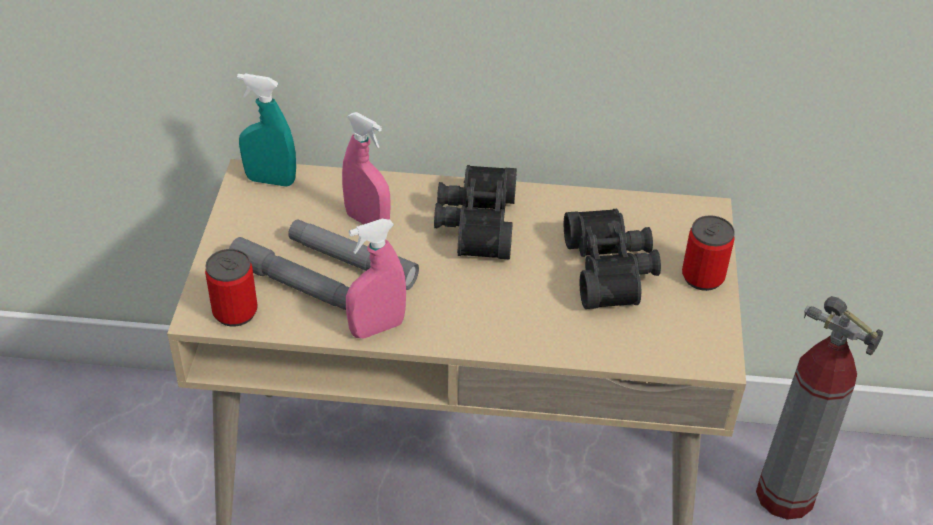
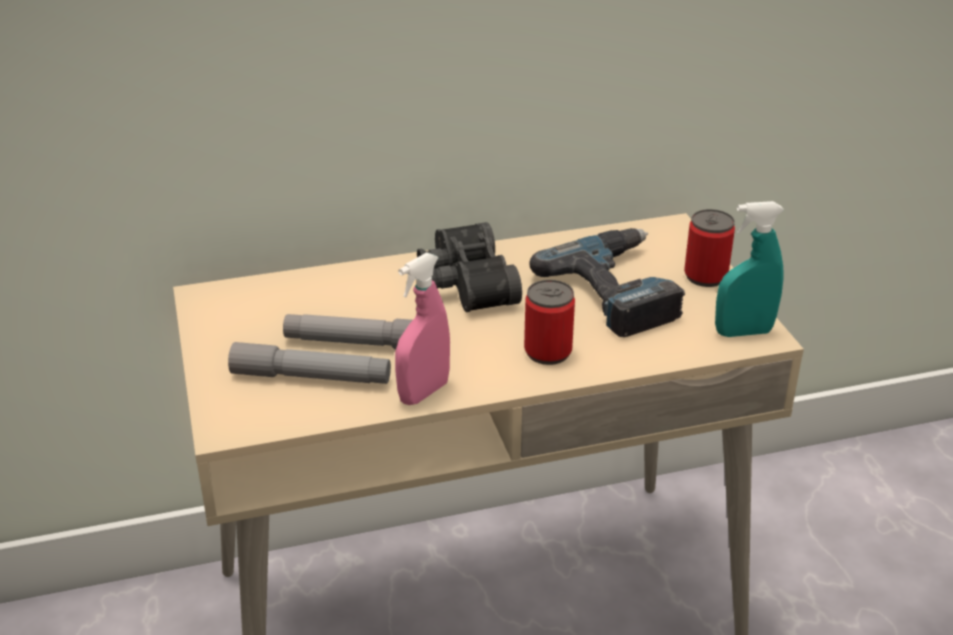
camera: 20 degrees left, 10 degrees down
(235, 312) = (261, 416): can -> can (548, 352)
(270, 180) = (229, 295): turquoise spray bottle -> turquoise spray bottle (743, 332)
(367, 221) = (354, 306): pink spray bottle -> none
(612, 270) = (620, 290): black binoculars -> power drill
(784, 495) = (778, 516): fire extinguisher -> none

